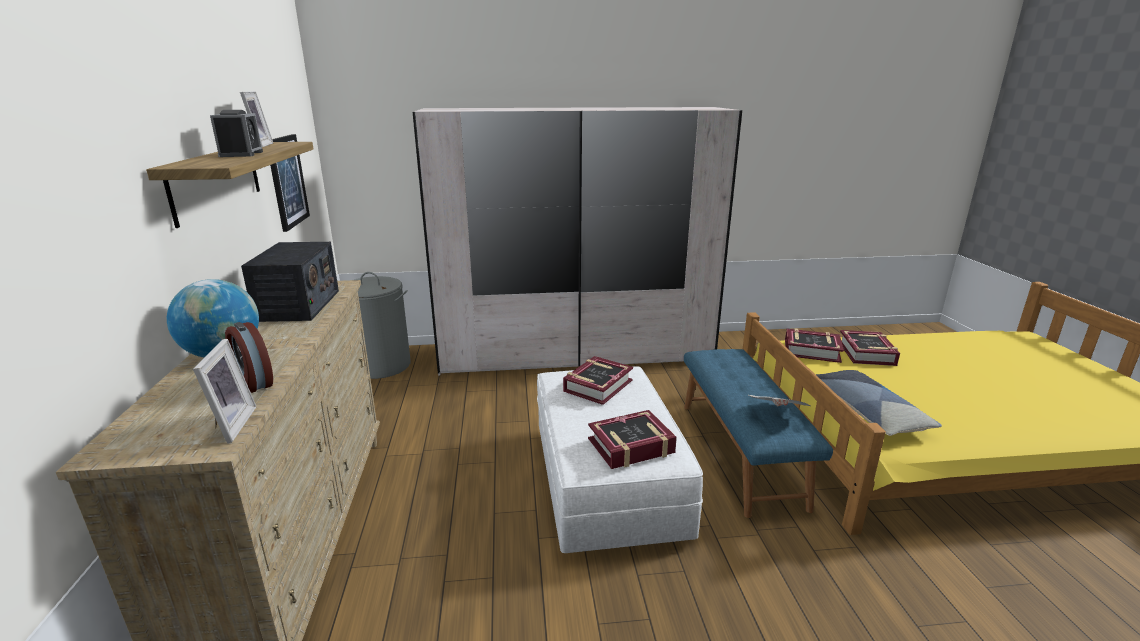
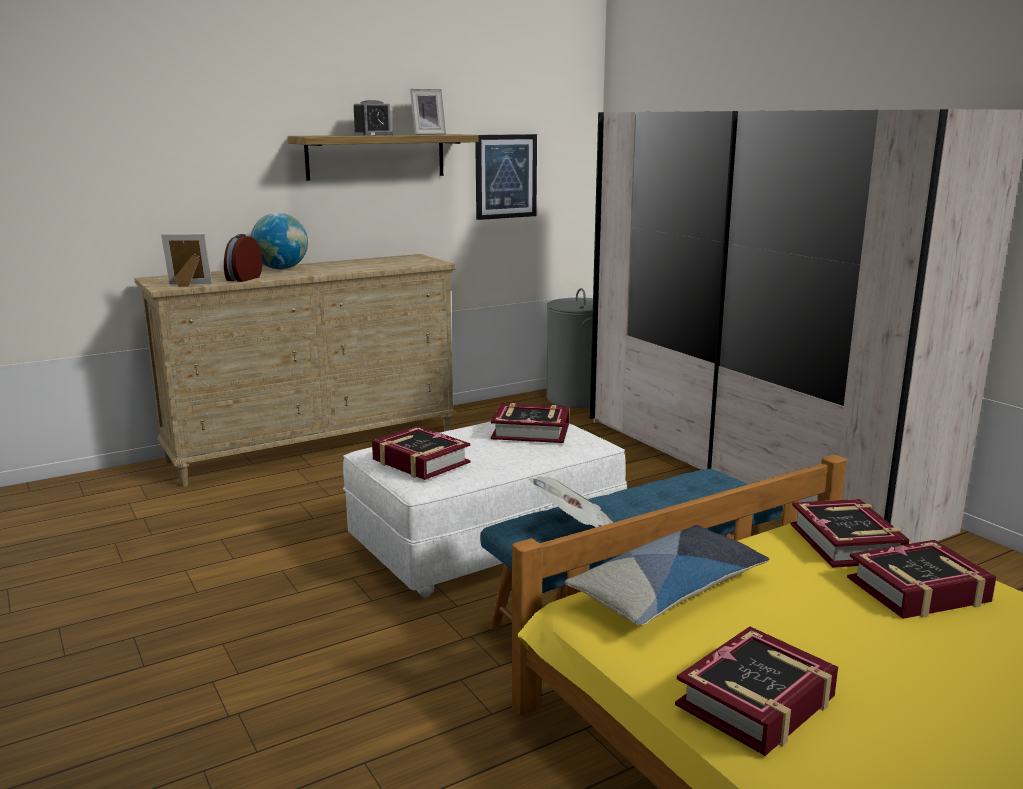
camera: 65 degrees right, 5 degrees down
(229, 425) = (188, 285): picture frame -> picture frame turned 150 degrees counterclockwise
(298, 305) = (379, 264): radio -> none
(987, 423) = (757, 702): none -> book

